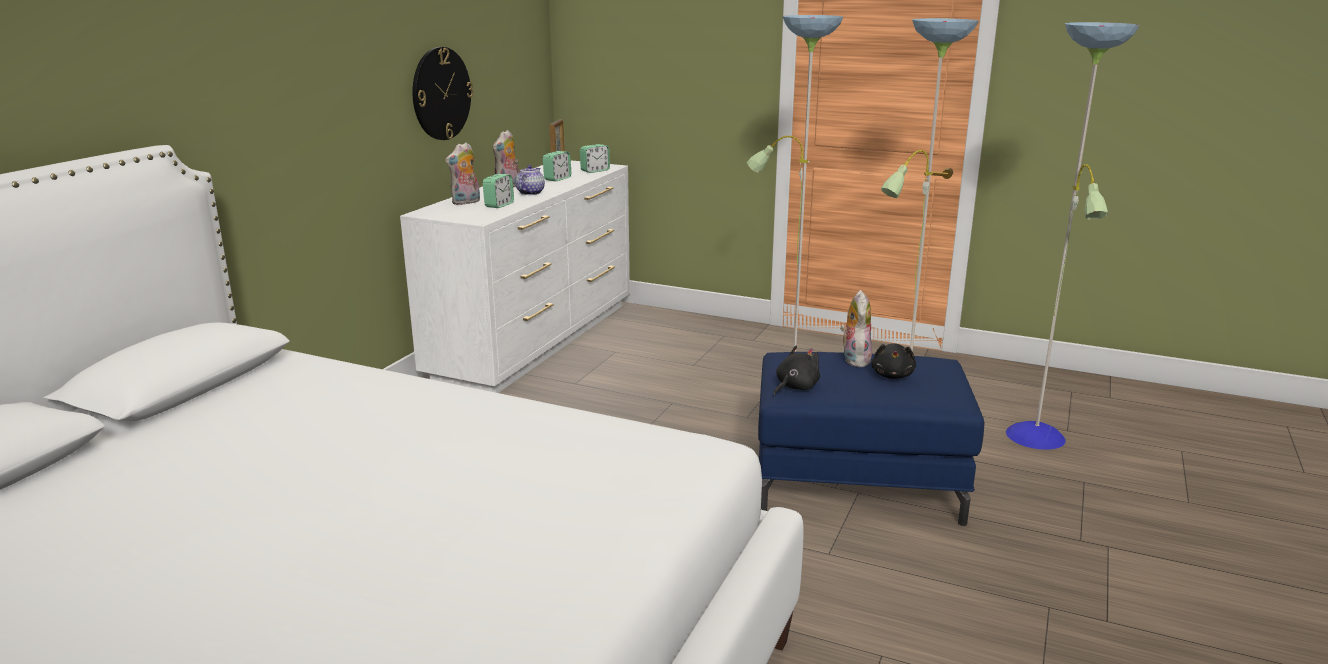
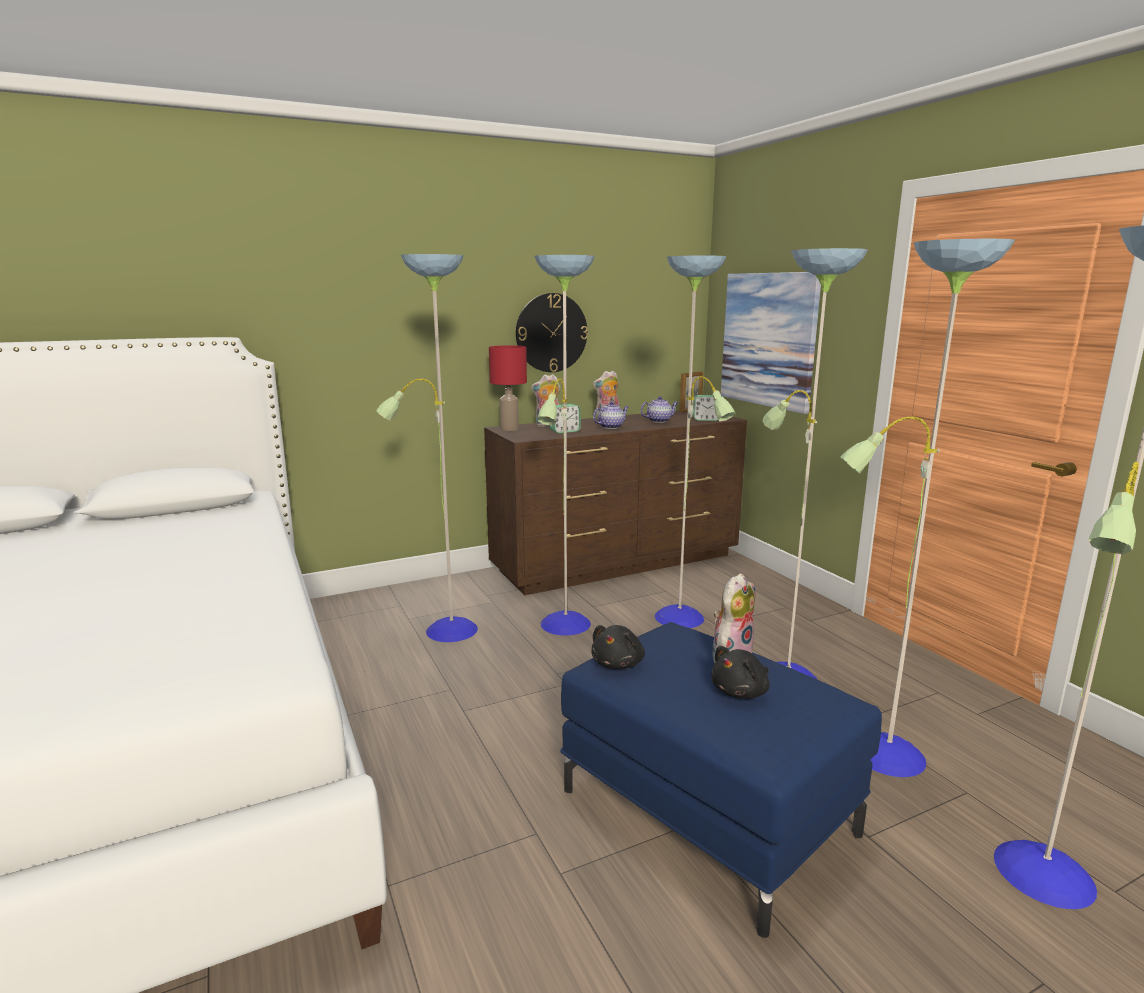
camera: 40 degrees right, 5 degrees down
(437, 213) = (510, 429): none -> red table lamp
(536, 340) = (618, 563): white dresser -> brown dresser
(557, 179) = (659, 421): alarm clock -> teapot
(576, 406) = (565, 625): none -> floor lamp
(644, 83) = (768, 340): none -> picture
(795, 387) = (618, 663): black plush toy -> black plush toy turned 120 degrees clockwise

